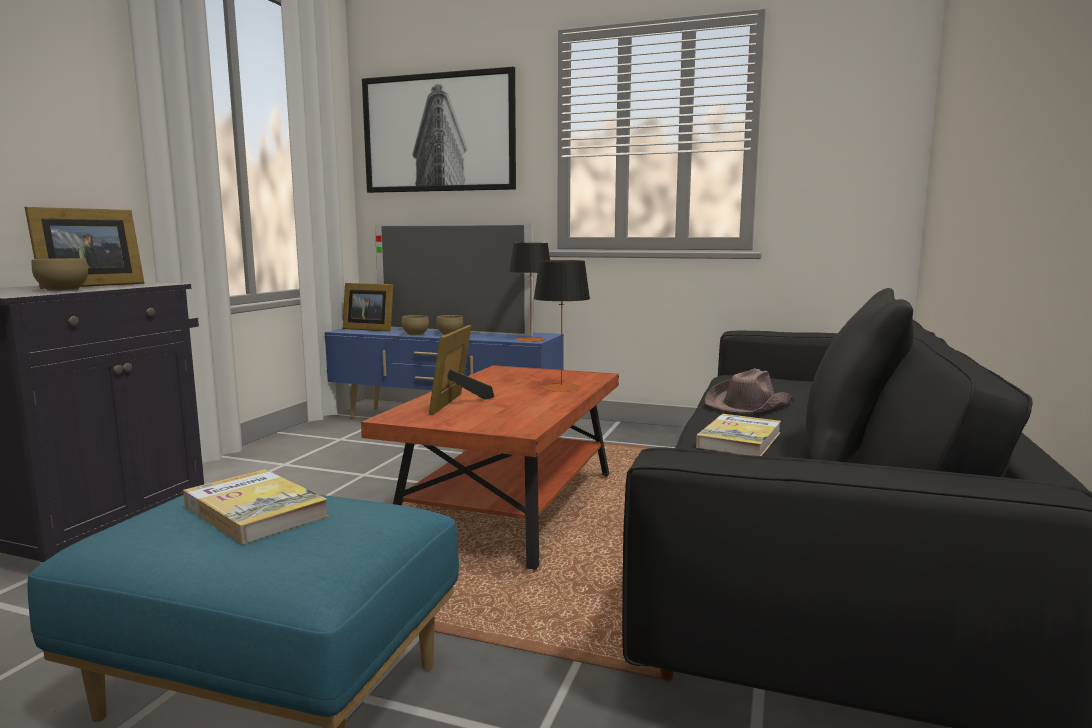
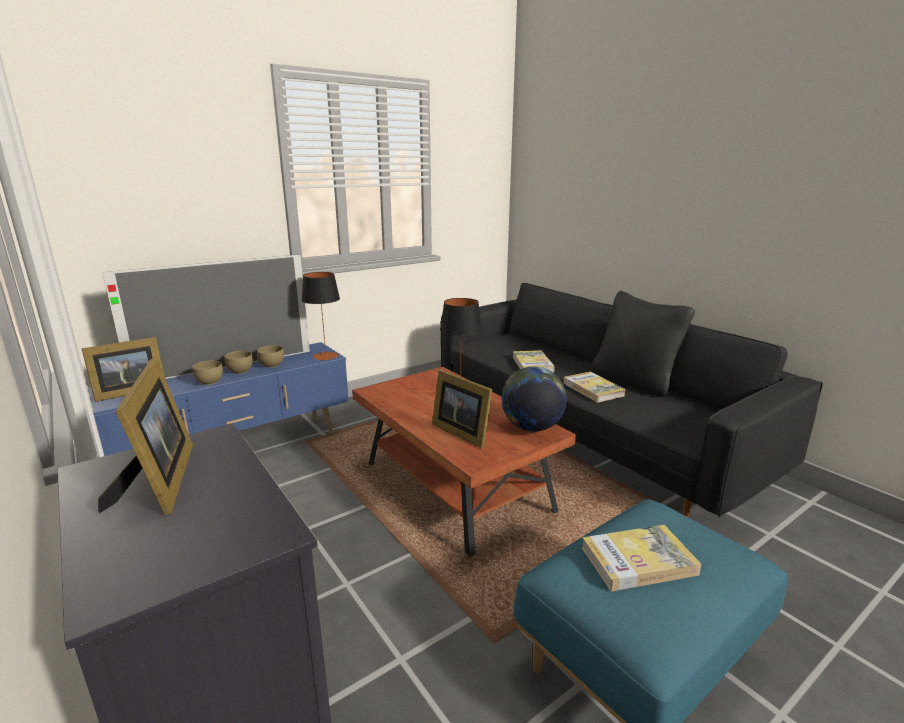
camera: 55 degrees left, 10 degrees up
(60, 290) = (237, 500): brown bowl -> brown bowl (271, 365)
(439, 133) = (141, 157): picture -> none
(516, 422) = (532, 428): none -> globe
(749, 405) = (532, 364): brown hat -> book

